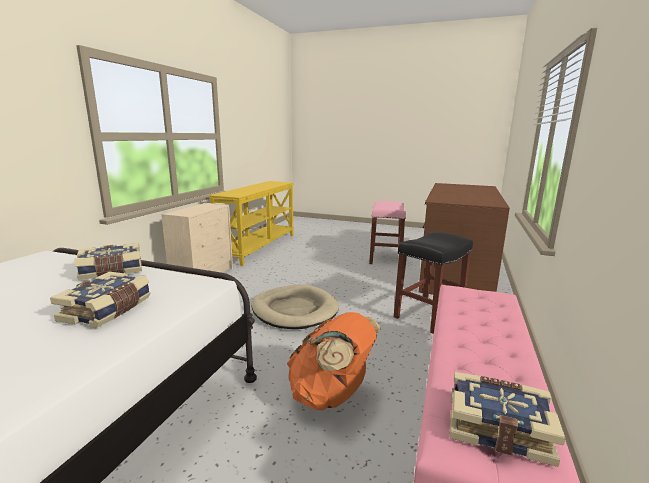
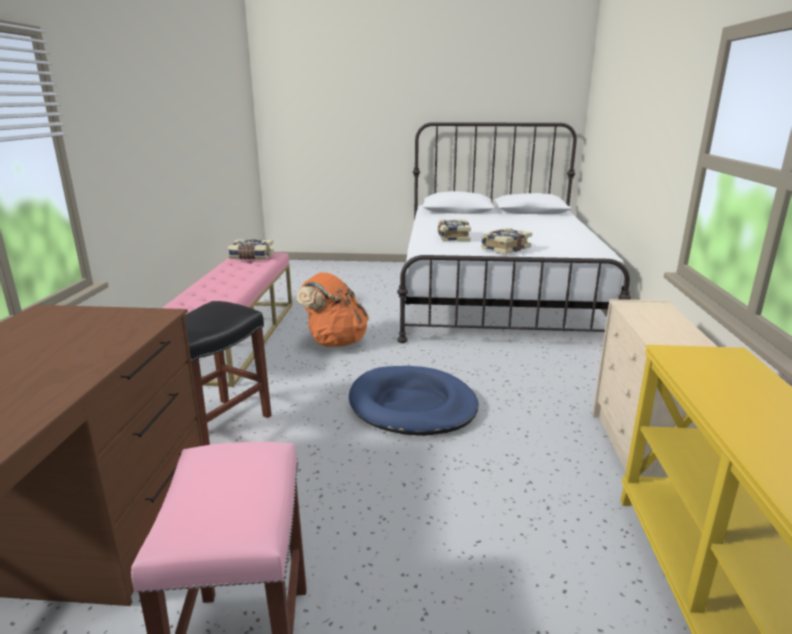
camera: 165 degrees right, 5 degrees up
(294, 310) = (412, 405): beige dog bed -> blue dog bed

